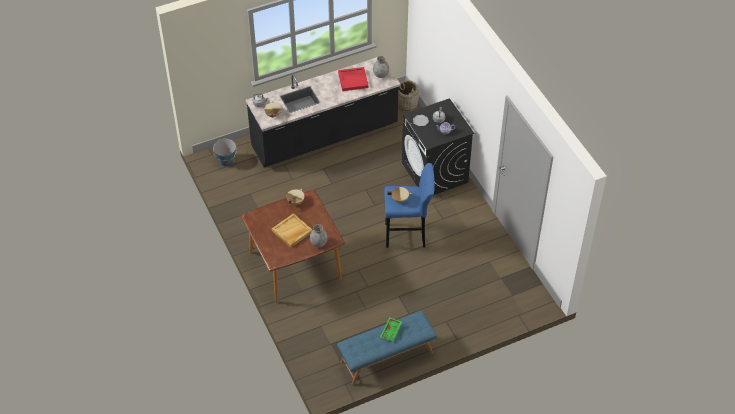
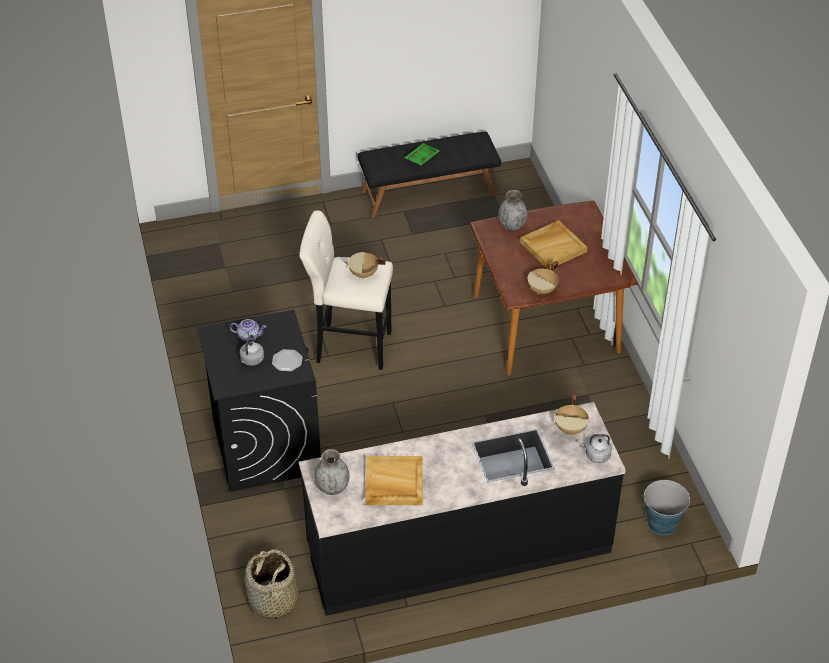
camera: 170 degrees left, 5 degrees down
(353, 80) = (393, 483): red tray -> beige tray
(387, 358) = (428, 192): blue bench -> black bench
(408, 235) = (349, 346): blue stool -> beige stool

